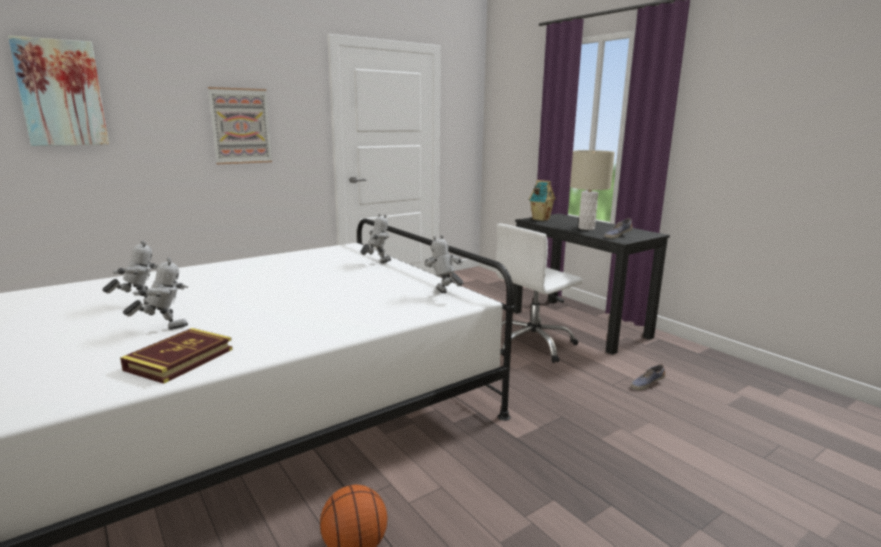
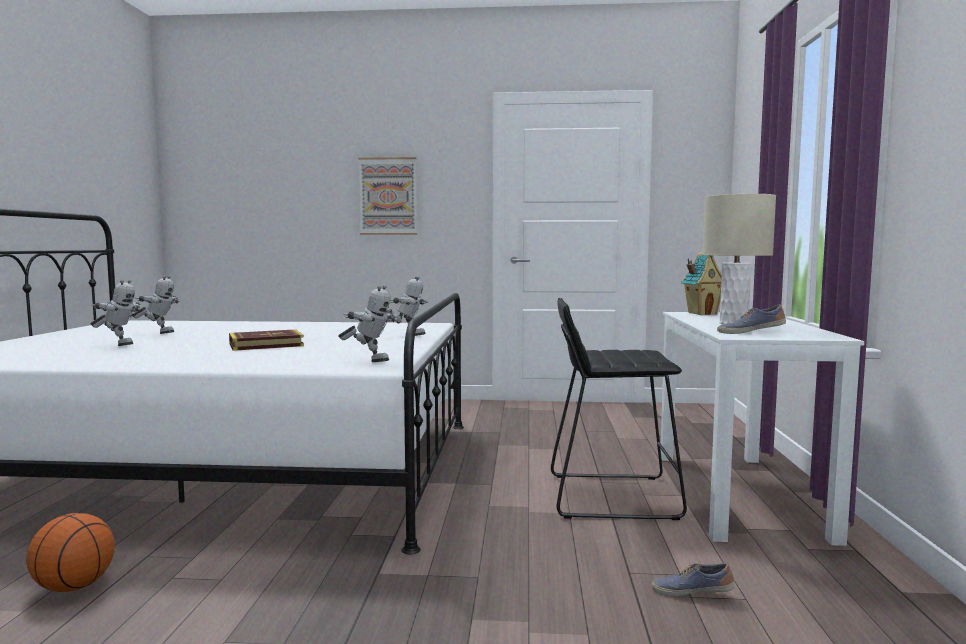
camera: 40 degrees right, 10 degrees down
(61, 93) = (241, 169): picture -> none
(180, 359) = (62, 358): book -> book (266, 345)
(444, 295) = (370, 360): toy robot -> toy robot turned 105 degrees clockwise
(533, 344) = (612, 496): white office chair -> black stool
(579, 324) = (737, 494): black desk -> white desk

